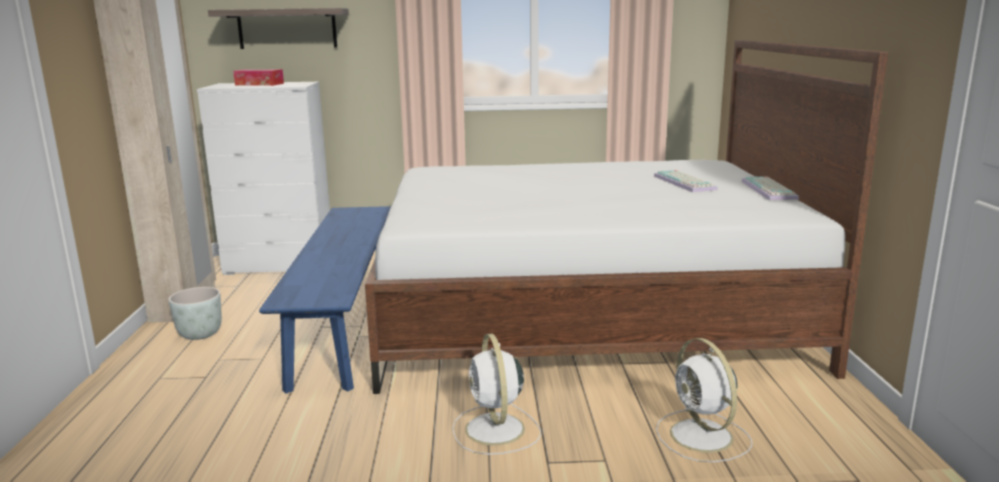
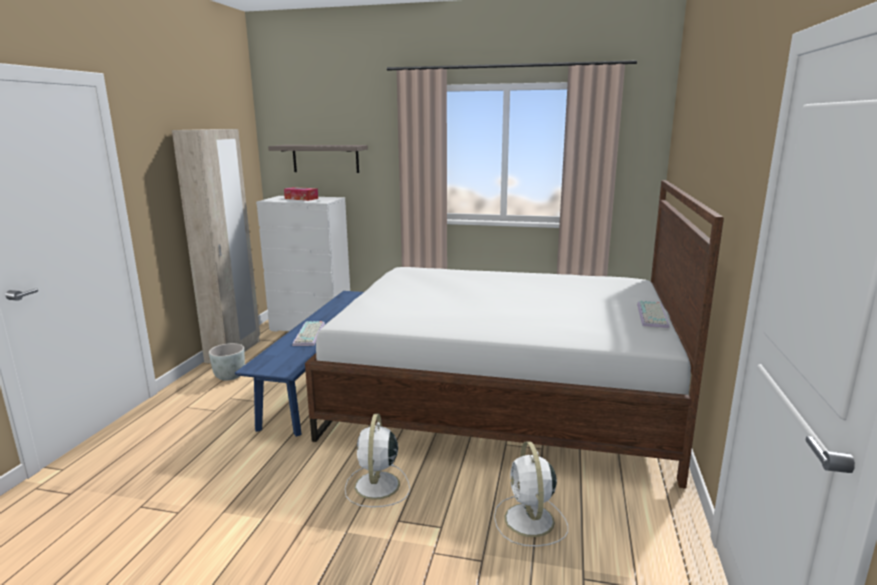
camera: 15 degrees right, 0 degrees up
(686, 183) = (589, 301): keyboard -> keyboard (310, 334)

